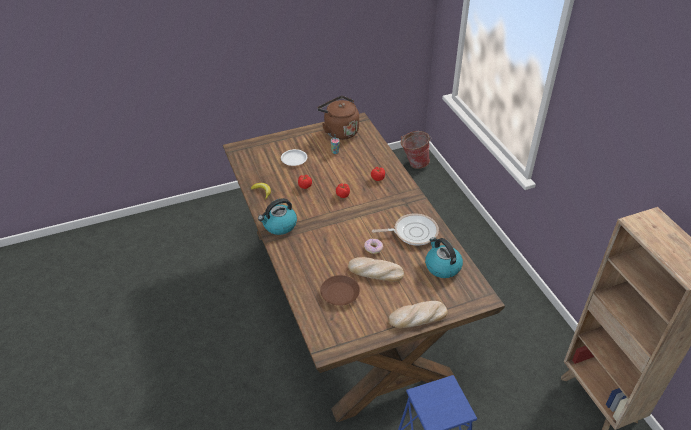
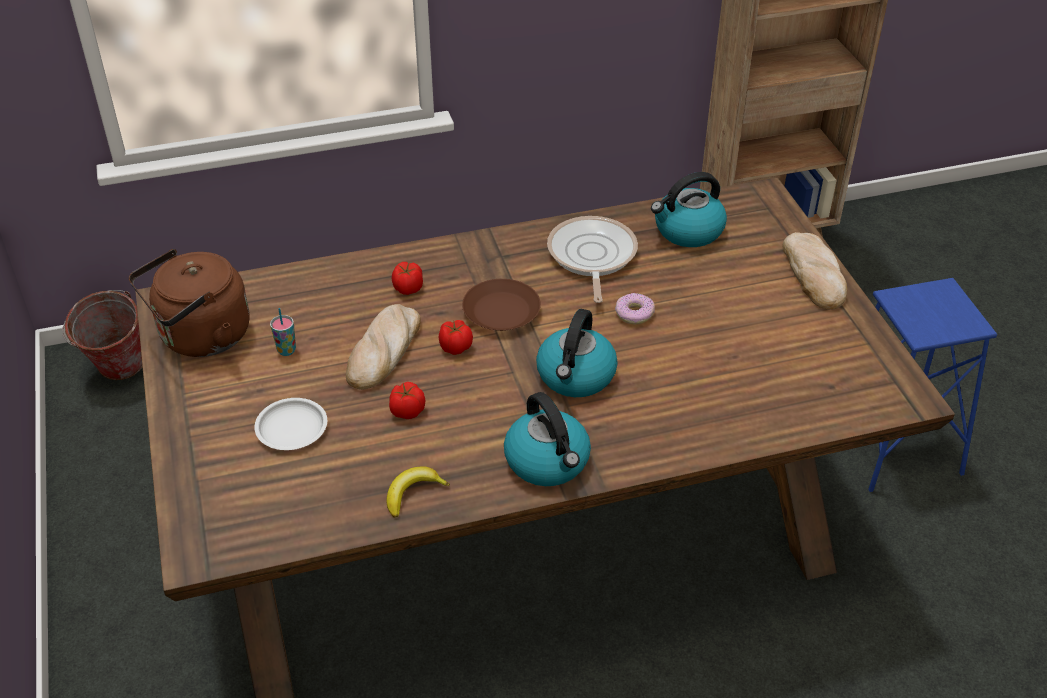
camera: 85 degrees left, 0 degrees up
(329, 231) = (576, 376): none -> kettle
(339, 293) = (763, 371): brown plate -> brown plate (501, 312)
(375, 271) = (701, 316): bread -> bread (383, 351)

